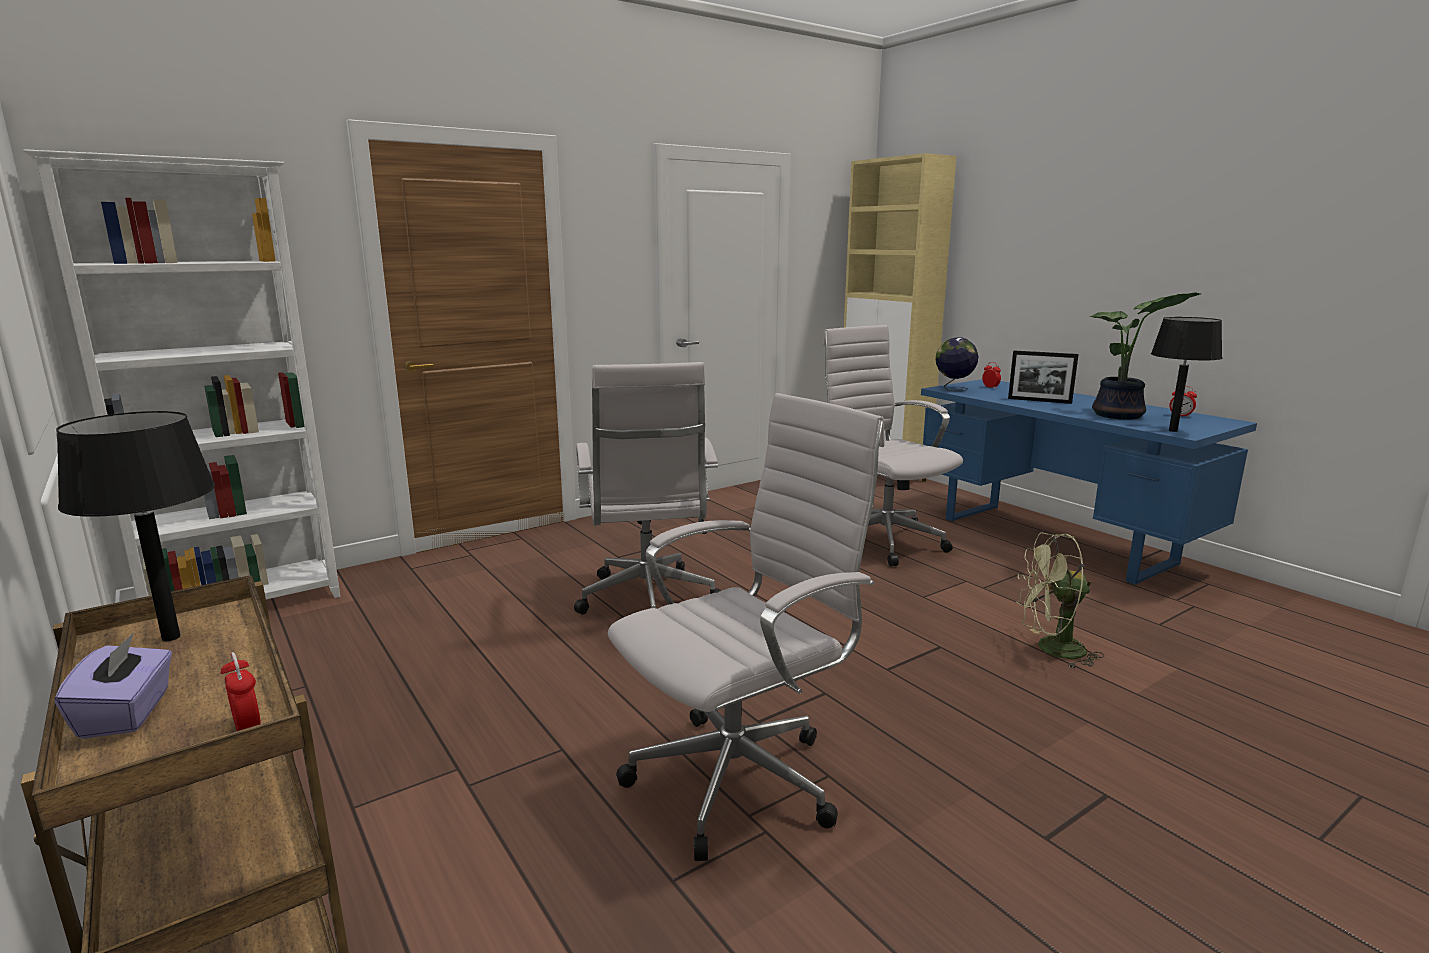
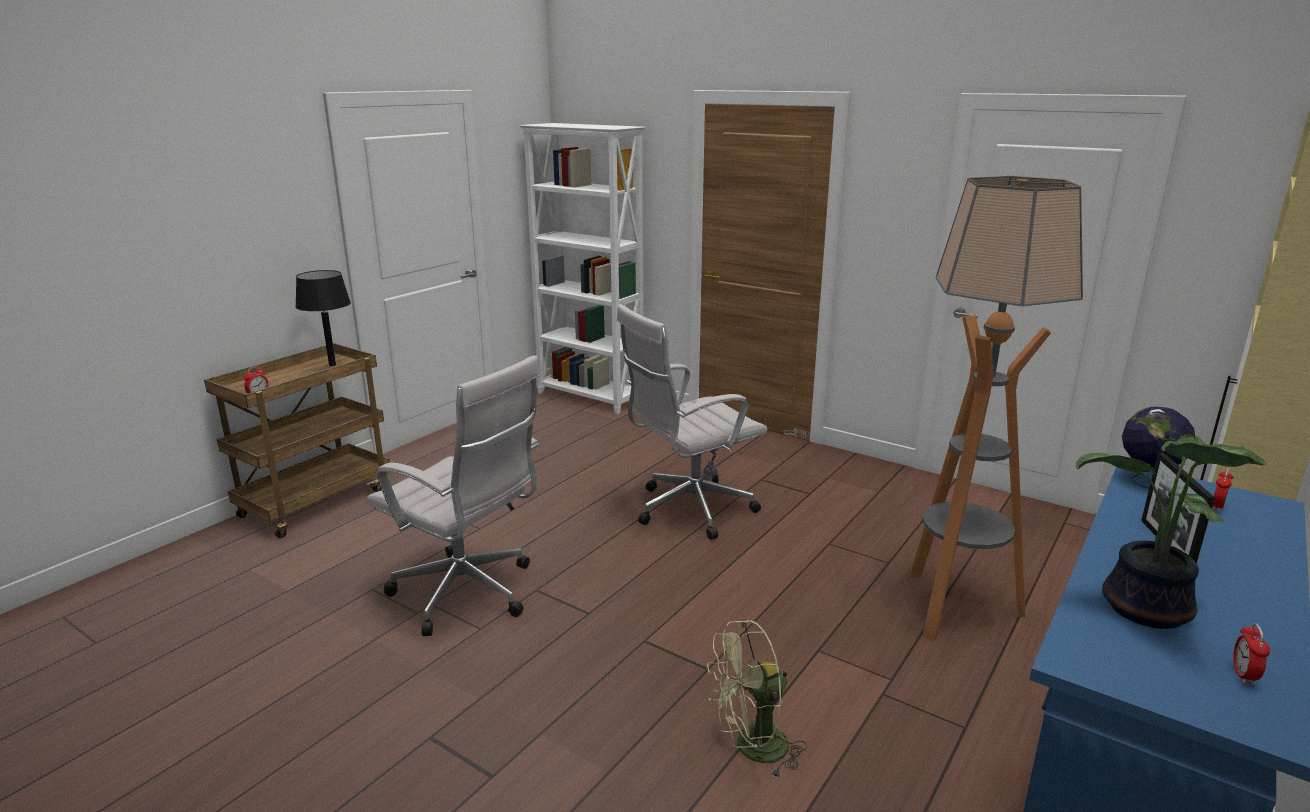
camera: 70 degrees right, 5 degrees up
(127, 713) = (271, 378): purple tissue box -> none
(880, 540) = (954, 607): white office chair -> floor lamp
(1051, 649) = (751, 749): green fan -> green fan turned 90 degrees counterclockwise
(1172, 430) = (1082, 652): black table lamp -> none

